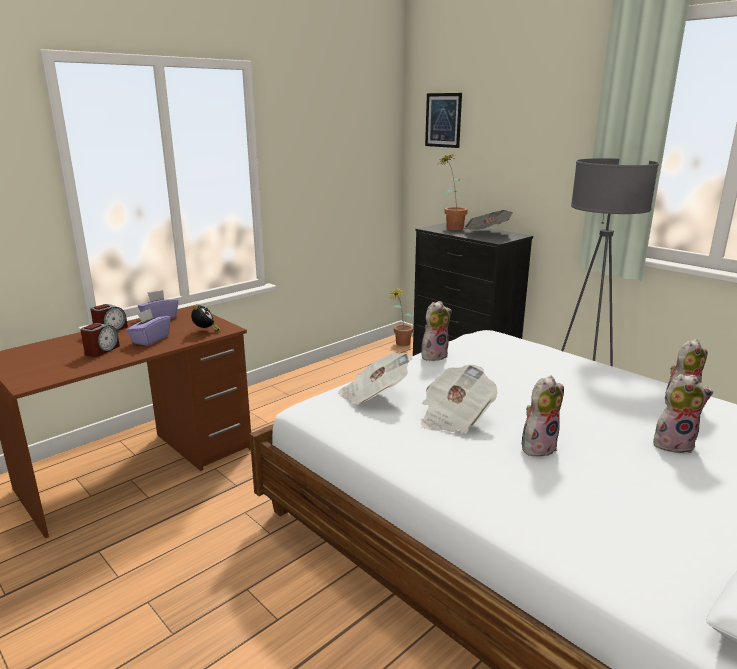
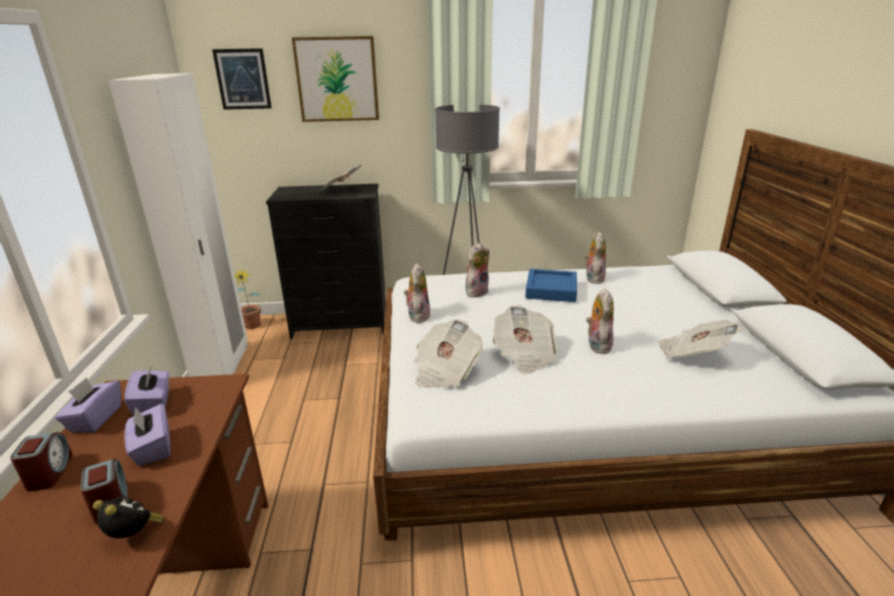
camera: 50 degrees left, 5 degrees up
(187, 323) = (154, 404): none -> purple tissue box
(205, 331) = (204, 400): alarm clock -> alarm clock (134, 535)
(345, 361) = (223, 368): none -> white wardrobe
(451, 227) = (296, 192): potted plant -> none
(516, 124) = (337, 79): none -> picture
(597, 389) = (551, 290): none -> blue tray
(629, 509) = (692, 354): none -> newspaper
(674, 444) = (637, 305): plush toy -> plush toy (476, 291)

